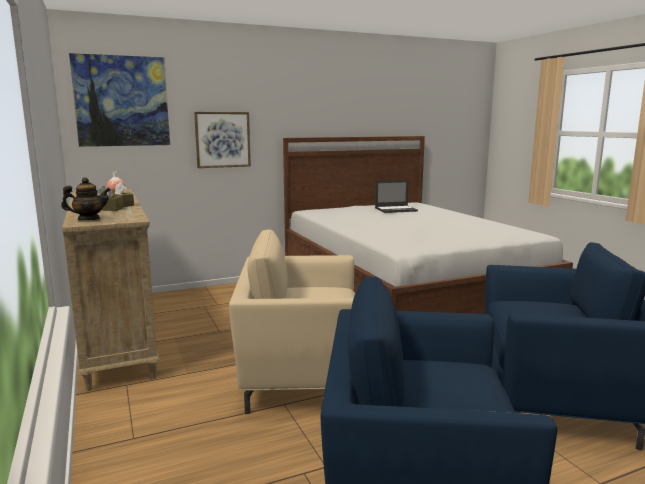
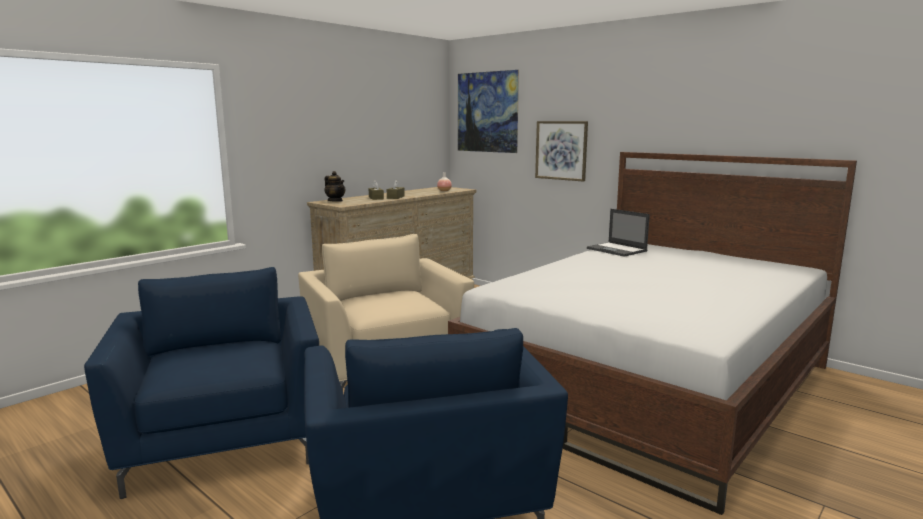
camera: 65 degrees right, 0 degrees up
(396, 209) = (719, 265): laptop -> laptop (617, 250)

